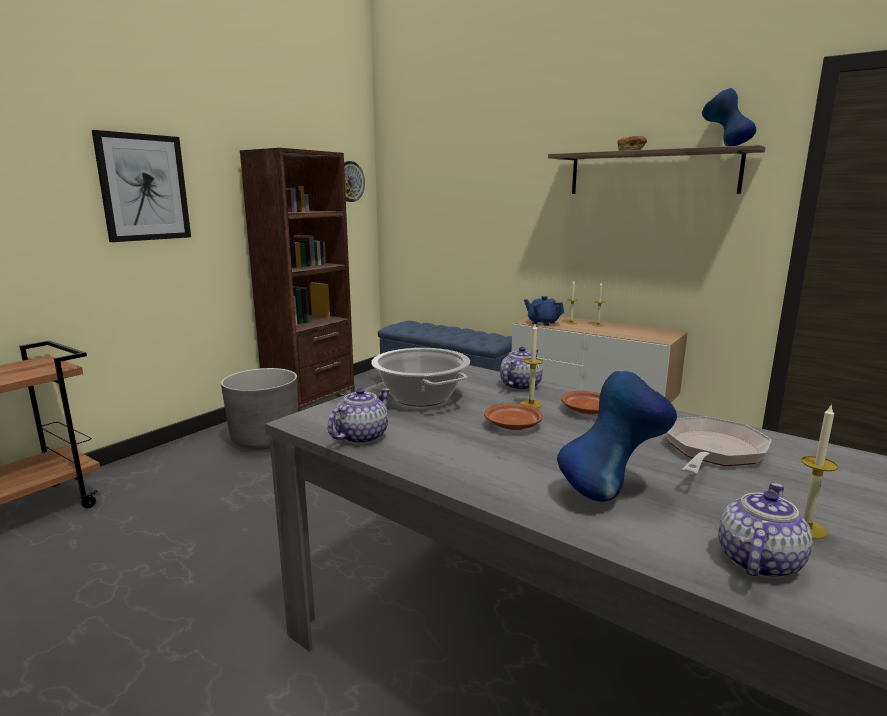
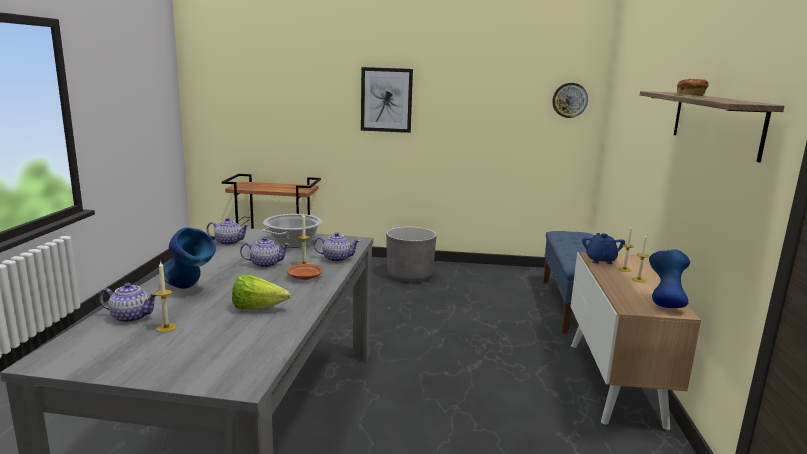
camera: 60 degrees right, 0 degrees up
(310, 405) = (474, 271): brown bookcase -> none
(512, 425) = (265, 264): brown plate -> teapot
(712, 452) = (257, 308): frying pan -> lettuce
(724, 147) = (738, 101): blue vase -> blue vase (664, 304)

